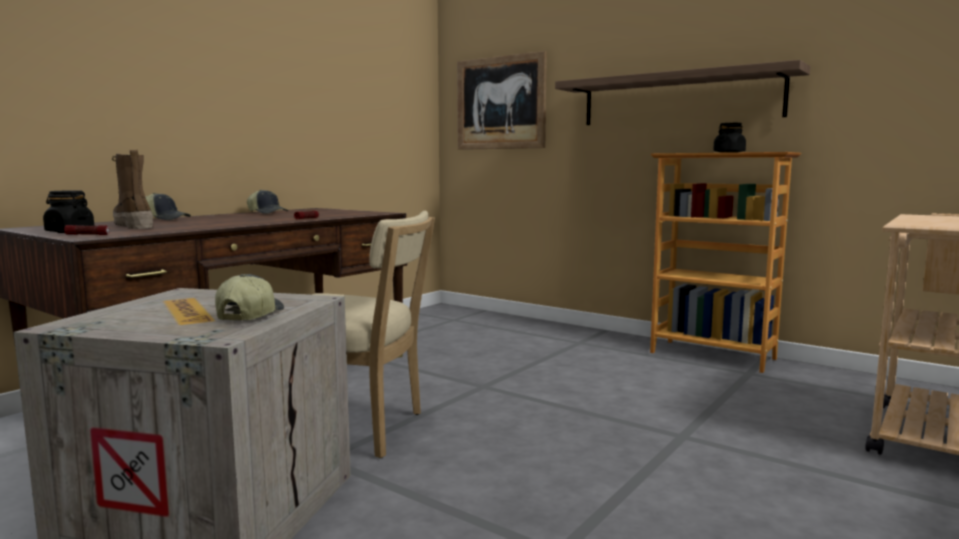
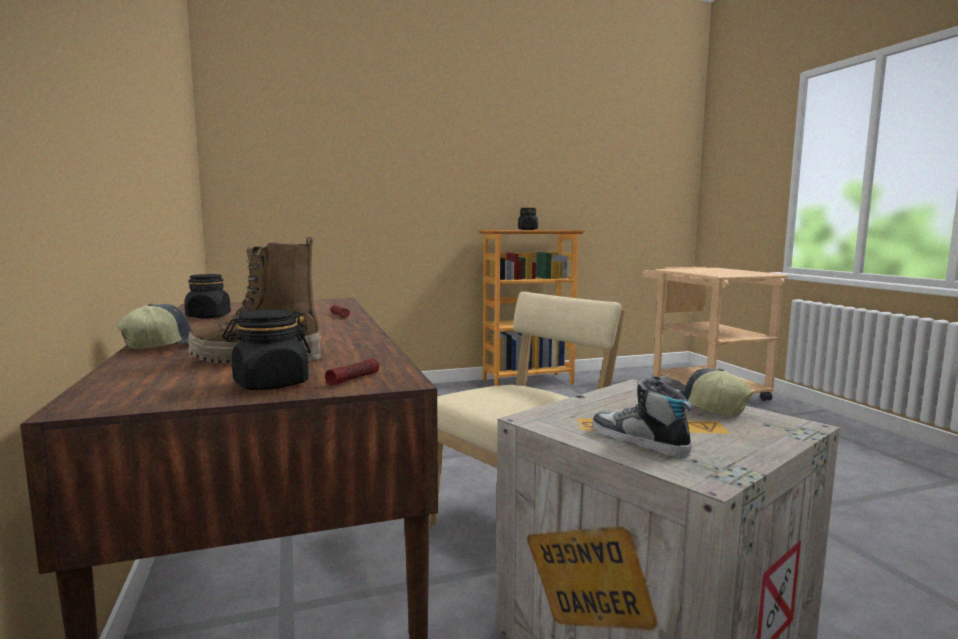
camera: 55 degrees left, 0 degrees up
(139, 310) = (638, 441): none -> shoe
(268, 213) = (208, 316): cap -> black jar
(500, 103) = (296, 173): picture -> none
(678, 99) = (479, 185): shelf -> none

